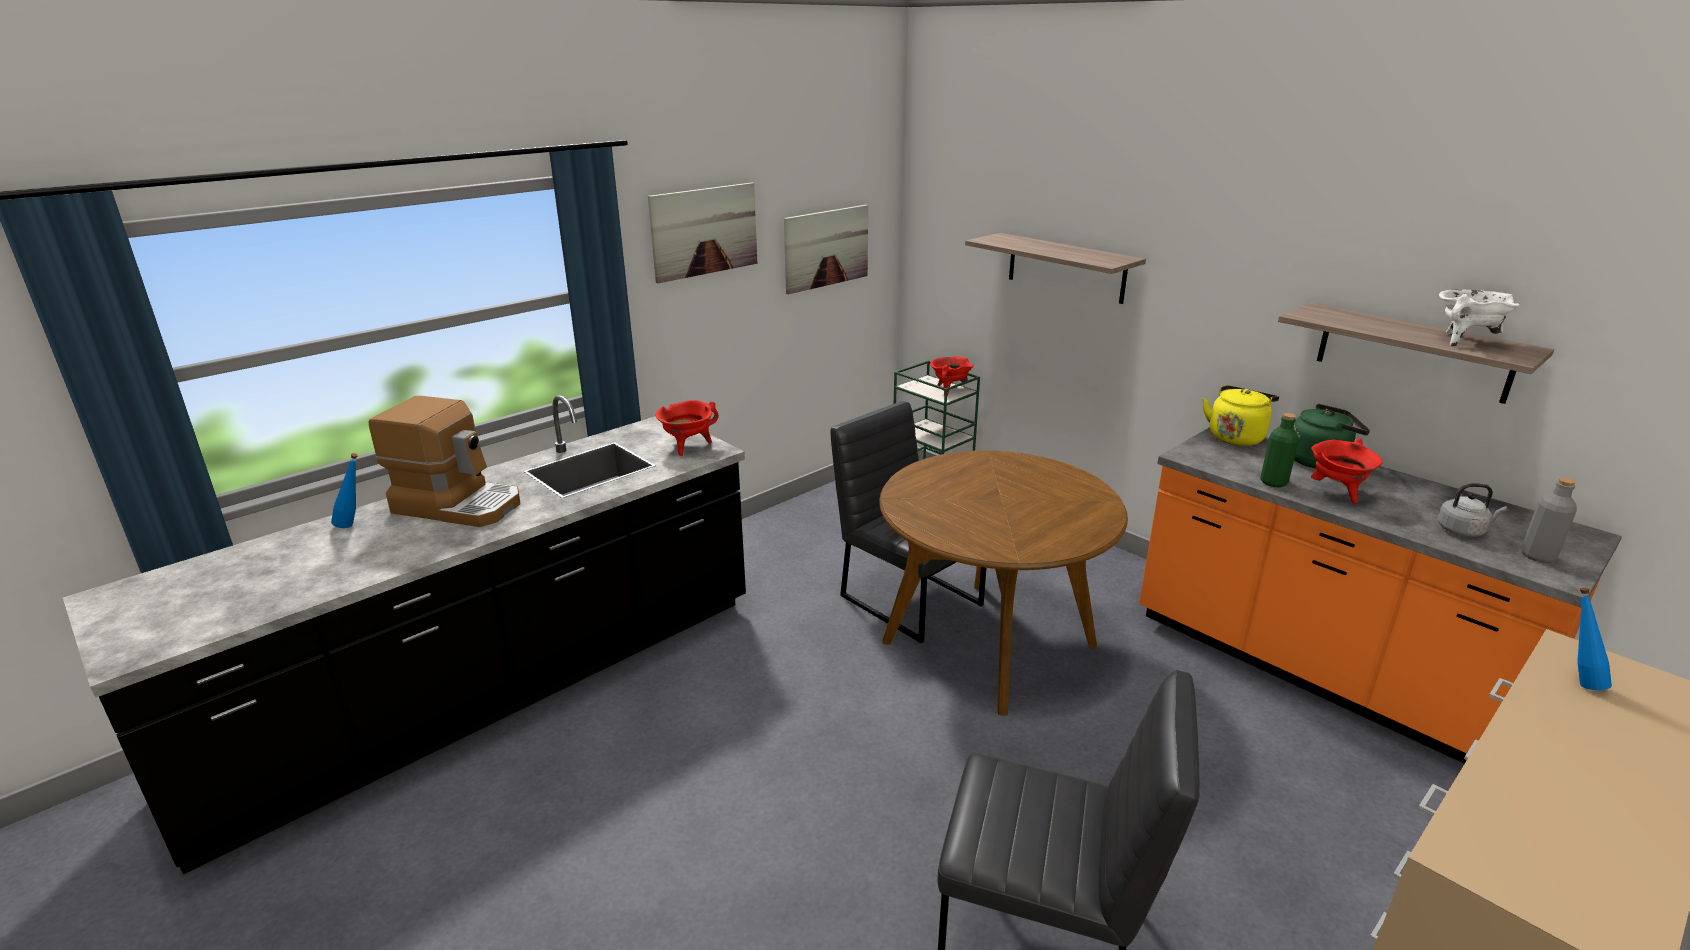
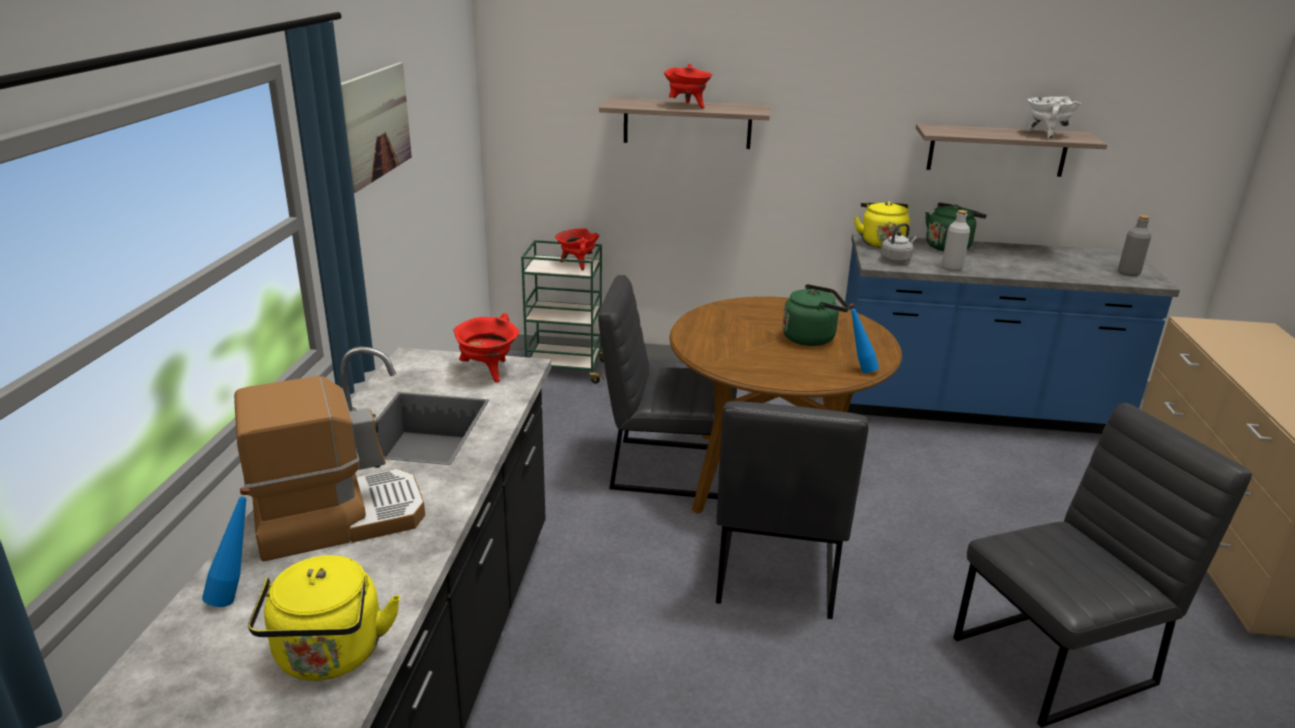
camera: 40 degrees left, 0 degrees up
(334, 575) = (329, 657): none -> yellow kettle
(826, 248) = (444, 133): picture -> none
(884, 717) = (775, 570): none -> grey chair
(1028, 508) = (812, 338): none -> green kettle
(1273, 482) = (952, 268): green bottle -> grey bottle
(1318, 672) = (973, 409): orange counter -> blue counter
(1337, 492) = (991, 264): red cooking pot -> red cooking pot (687, 106)
(1463, 531) = (1079, 269): grey kettle -> grey kettle (896, 260)
(1576, 681) = (1221, 339): blue bottle -> blue bottle (859, 370)

